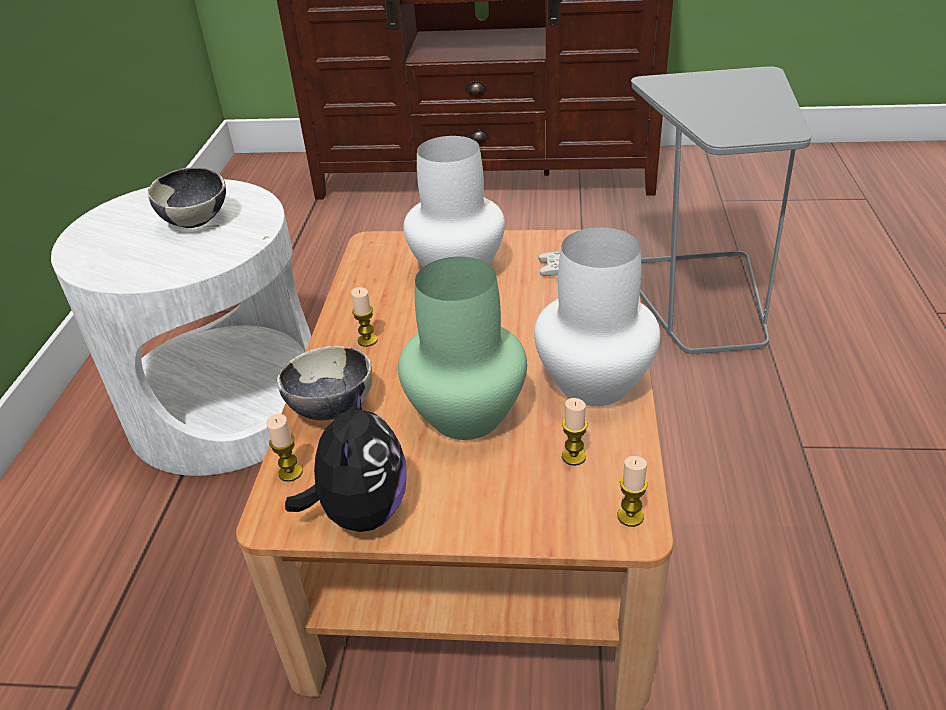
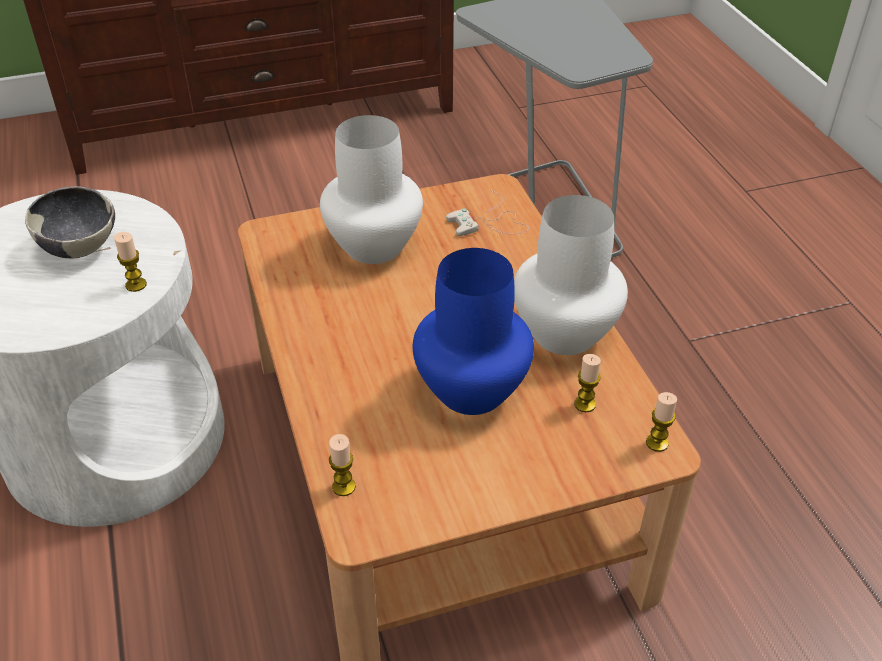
camera: 25 degrees left, 5 degrees up
(331, 409) = (342, 415): bowl -> none
(361, 512) = (433, 503): plush toy -> none
(367, 340) = (331, 339): candle -> candle (136, 285)
(465, 414) = (470, 389): green vase -> blue vase

